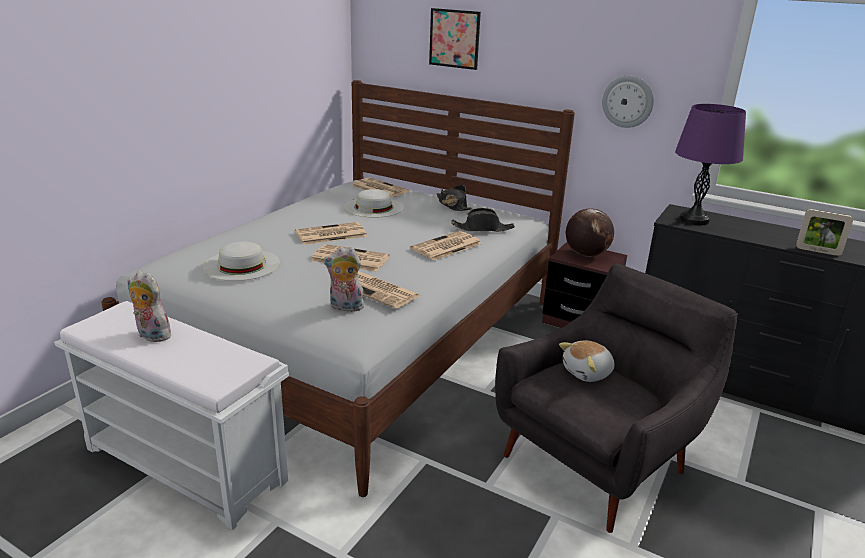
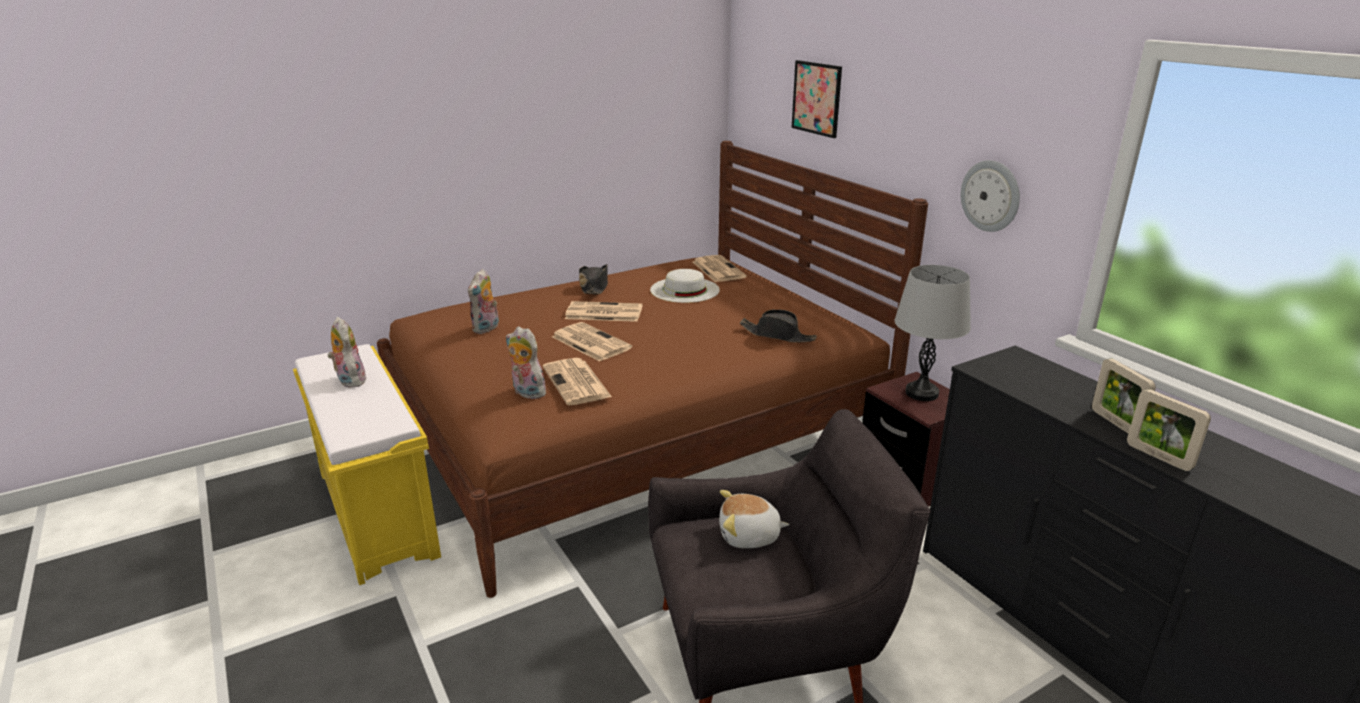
camera: 30 degrees right, 0 degrees up
(188, 464) = (378, 513): white bench -> yellow bench
(241, 264) = (486, 329): white hat -> plush toy
(360, 337) = (636, 434): white bed -> brown bed
(446, 247) = (707, 349): newspaper -> none
(453, 205) = (778, 301): black hat -> black hat (594, 286)
(586, 254) = (921, 393): globe -> grey table lamp
(694, 220) = (1018, 373): purple table lamp -> none
(775, 237) = (1115, 422): none -> picture frame

